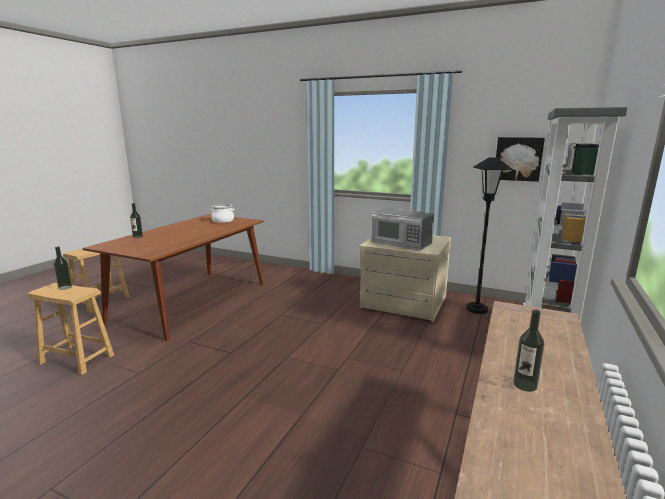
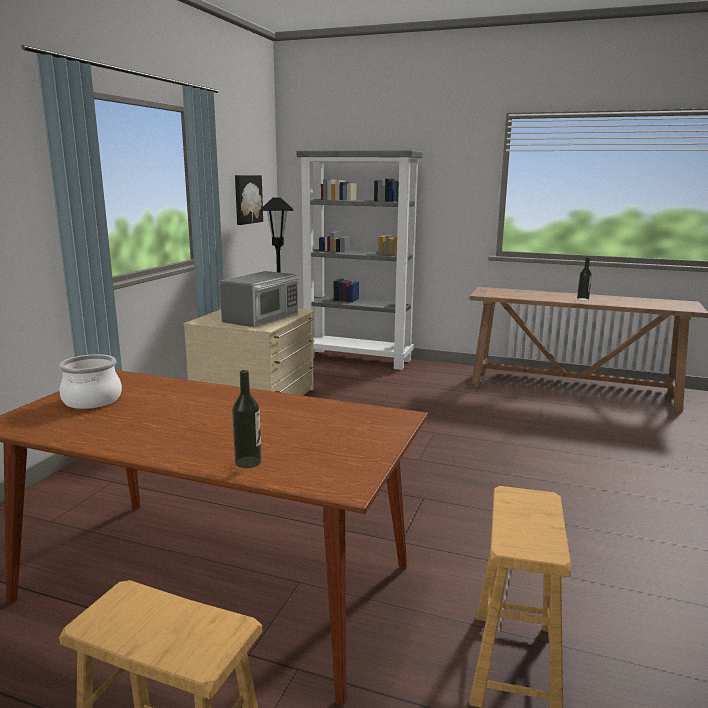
camera: 95 degrees left, 0 degrees up
(65, 287) = (513, 526): bottle -> none

